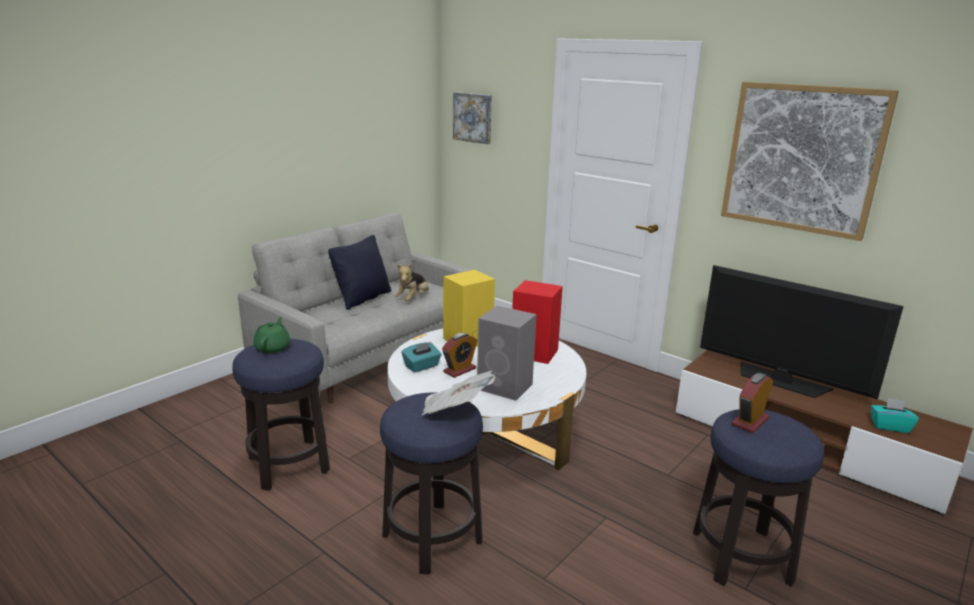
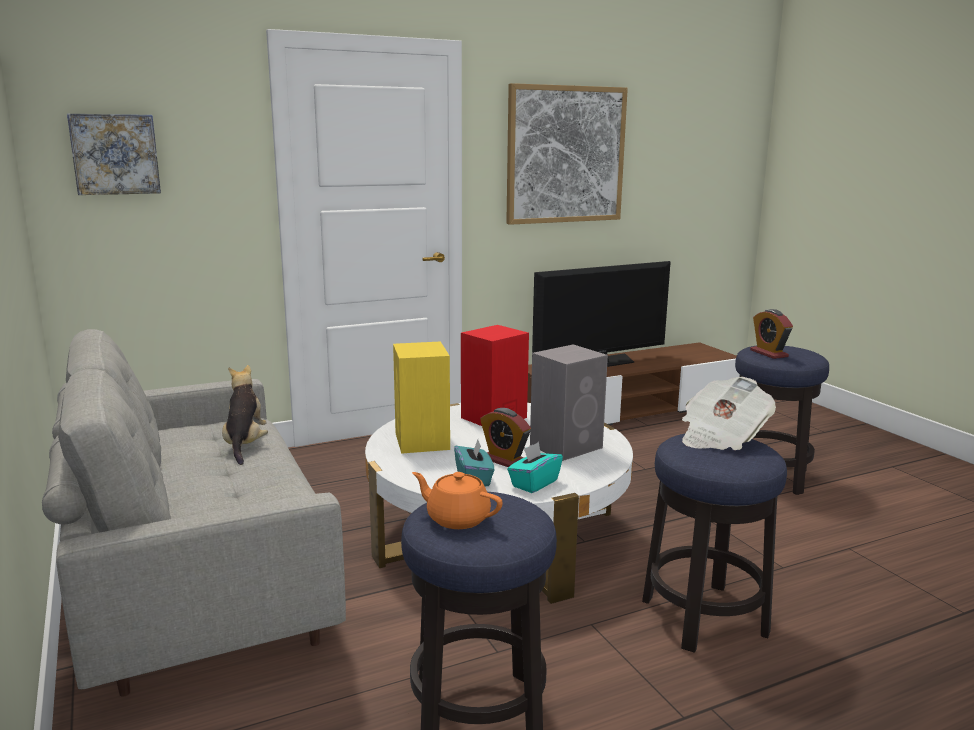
camera: 65 degrees left, 5 degrees down
(273, 347) = (457, 518): green teapot -> orange teapot
(363, 298) = (188, 476): black pillow -> none
(413, 299) = (245, 444): plush toy -> plush toy turned 150 degrees counterclockwise
(459, 370) = (504, 460): alarm clock -> alarm clock turned 150 degrees clockwise
(889, 426) = (687, 357): turquoise tissue box -> turquoise tissue box (534, 483)

